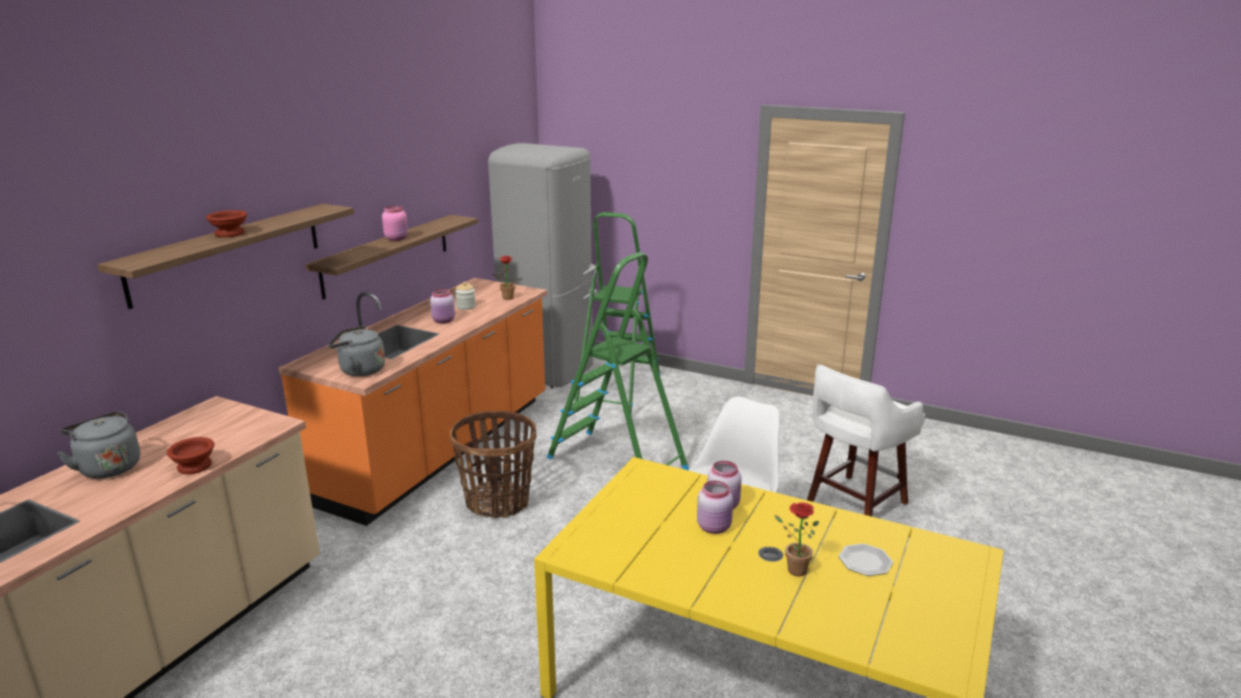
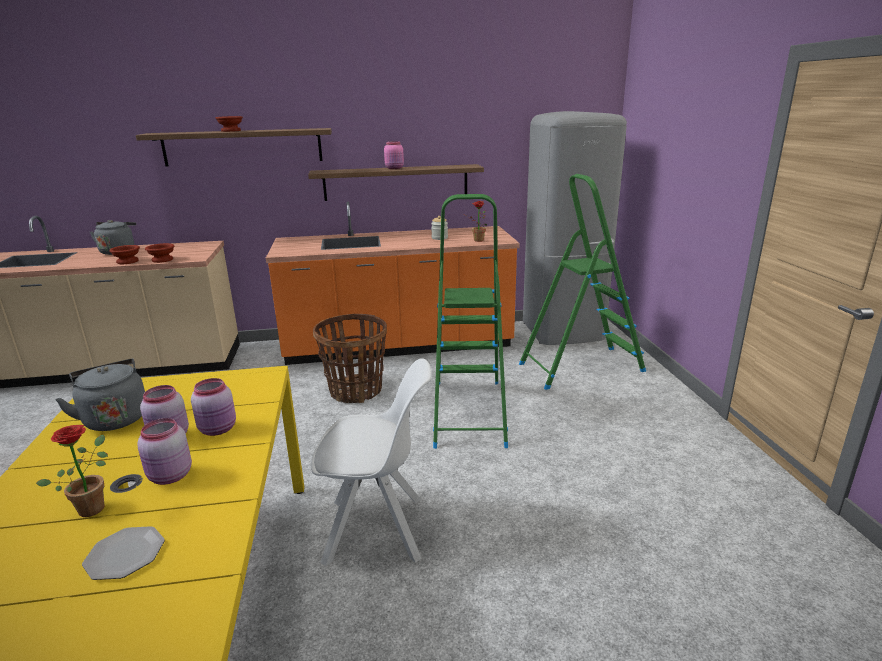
camera: 55 degrees right, 0 degrees up
(239, 443) = (163, 259): none -> brown bowl
(359, 370) = (292, 249): grey kettle -> grey kettle (115, 418)
(444, 321) = (404, 241): pink jar -> pink jar (170, 476)
(854, 504) = (586, 586): white stool -> none

